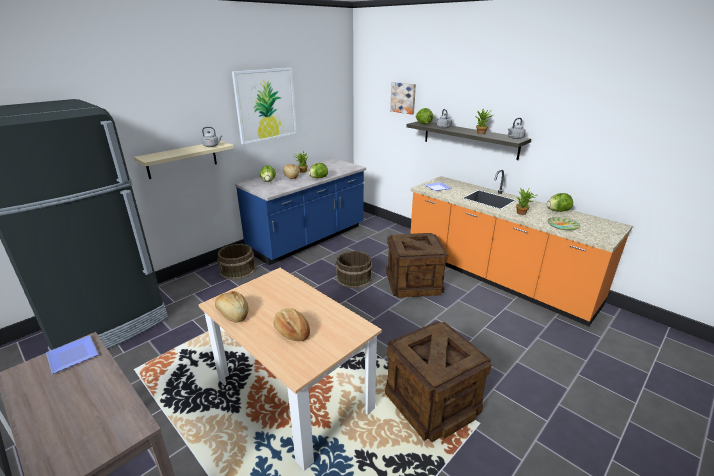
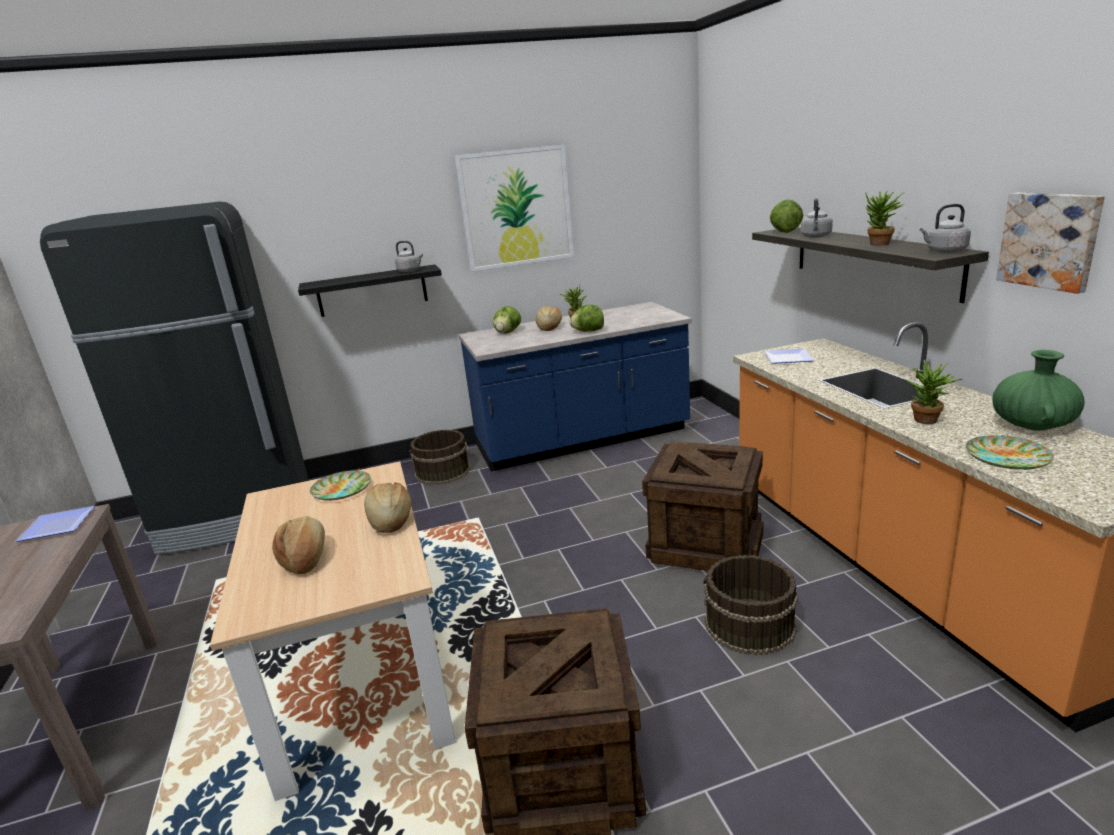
camera: 30 degrees right, 5 degrees down
(182, 159) = (372, 291): beige shelf -> black shelf
(232, 314) = (267, 515): bread -> bread (389, 519)
(264, 289) = (342, 489): none -> plate
(354, 278) = (603, 515): brown bucket -> brown bucket (749, 625)
(403, 97) = (766, 185): picture -> picture (1050, 240)
(557, 211) = (1032, 425): lettuce -> green vase

